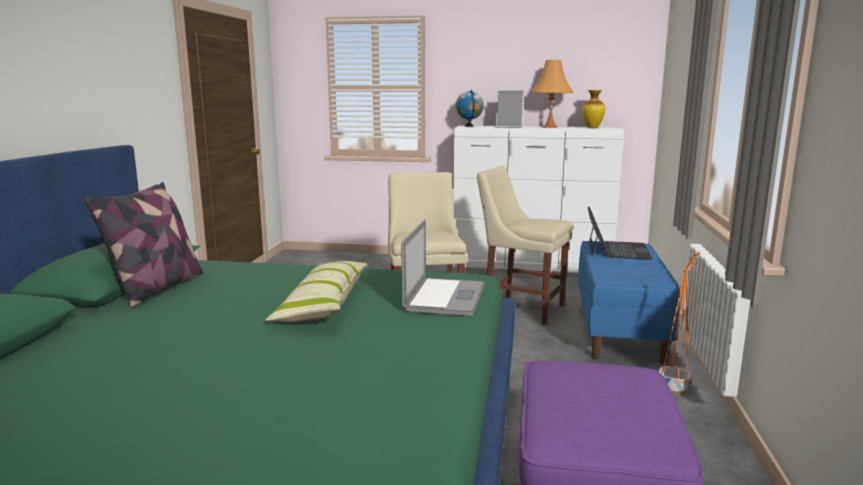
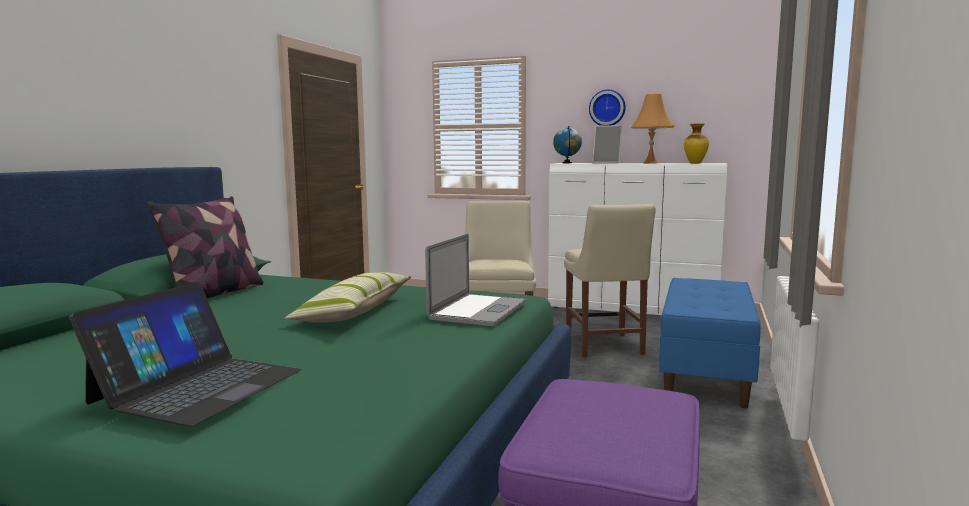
camera: 10 degrees right, 5 degrees down
(507, 71) = (607, 108): none -> wall clock
(521, 308) = (604, 347): beige chair -> beige chair turned 135 degrees counterclockwise
(617, 249) = (706, 286): laptop -> laptop (198, 386)
(674, 388) = (747, 432): orange planter -> none

